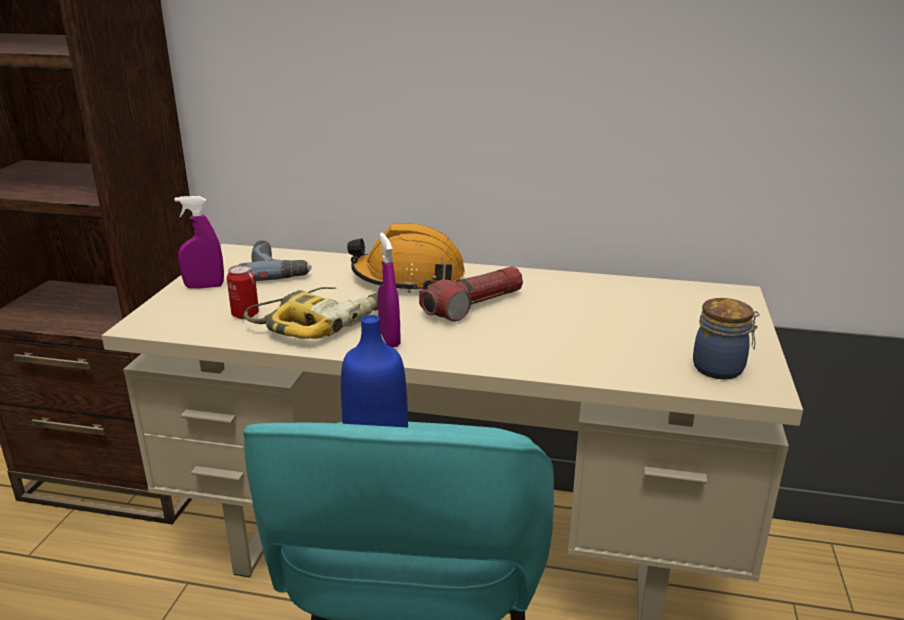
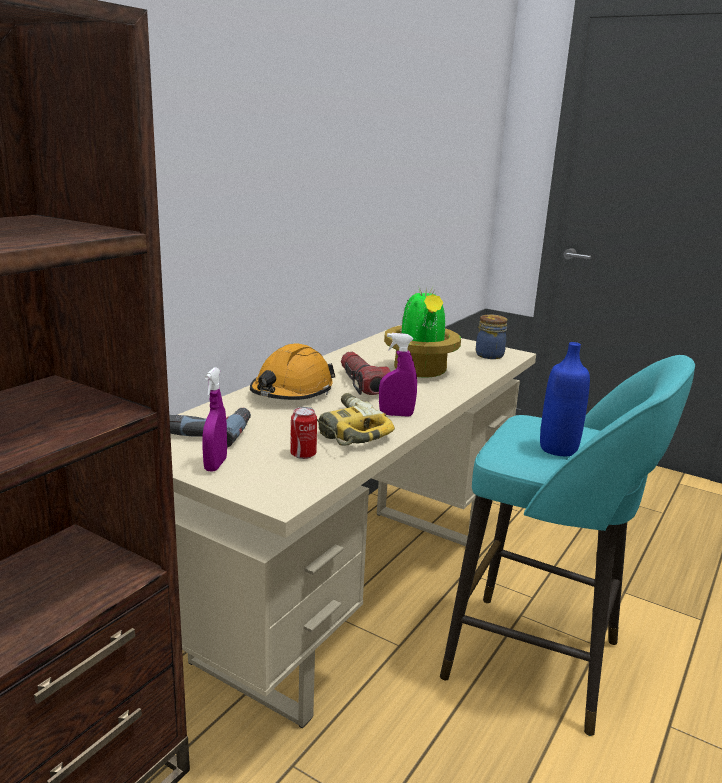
camera: 70 degrees left, 5 degrees down
(564, 330) = (420, 371): none -> potted plant

